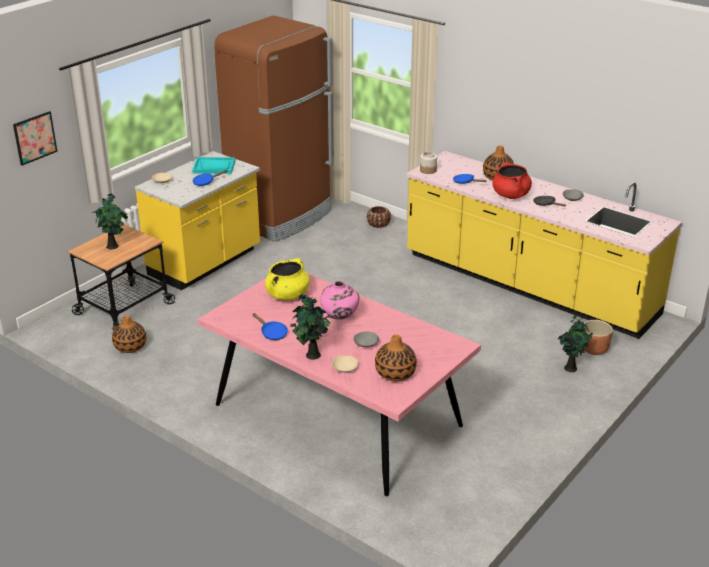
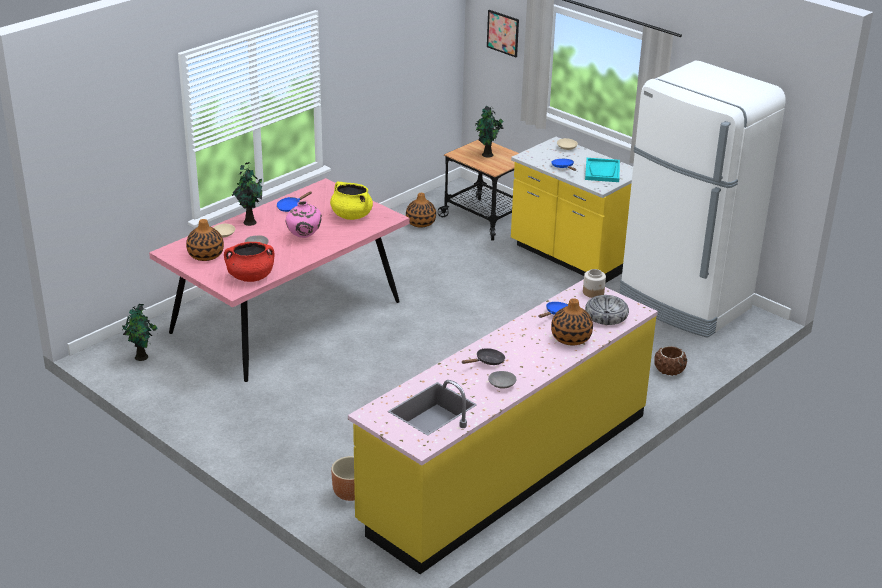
camera: 95 degrees right, 0 degrees up
(281, 217) = (684, 304): brown fridge -> white fridge
(460, 166) = (606, 316): none -> bowl
(511, 195) = (516, 340): red cooking pot -> red cooking pot (250, 277)
(570, 367) = (320, 468): potted plant -> potted plant (142, 357)

